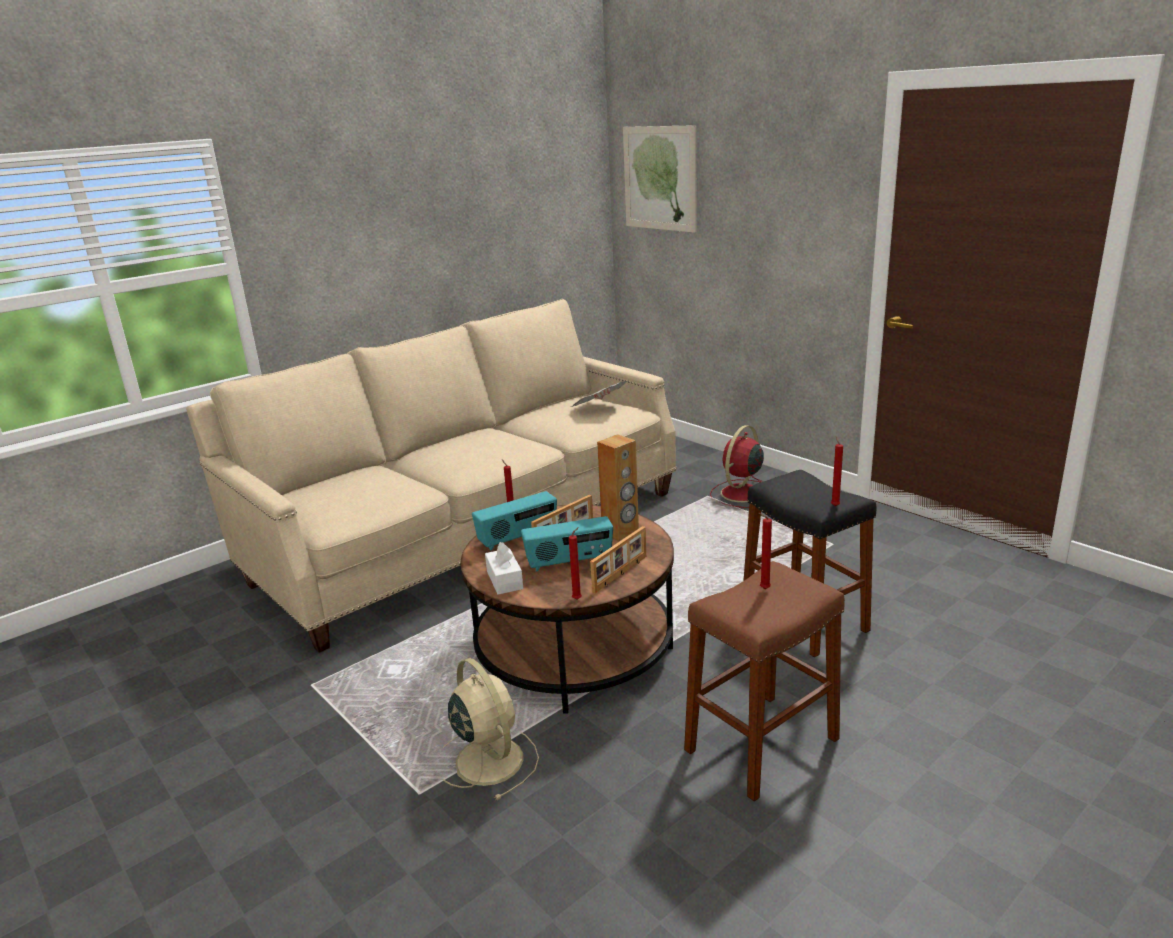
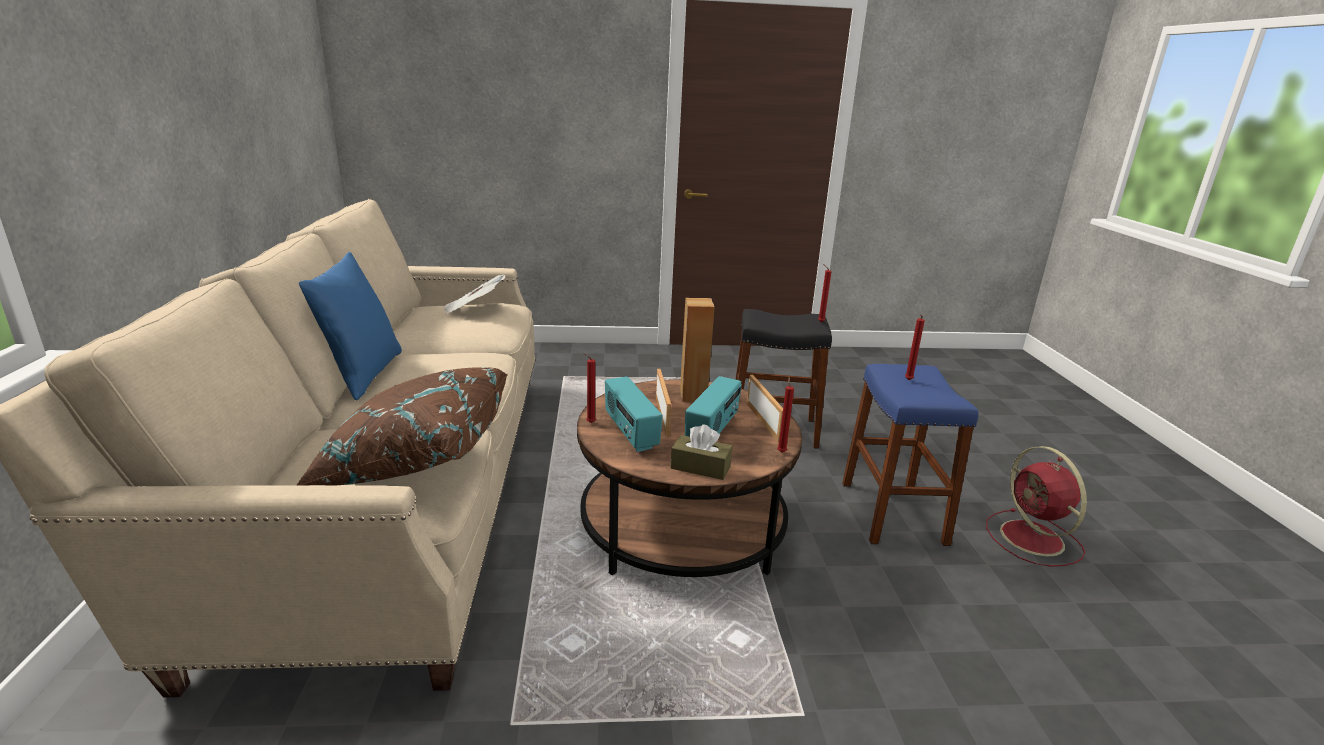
camera: 55 degrees left, 0 degrees up
(366, 498) = (414, 459): none -> brown pillow
(450, 438) = (363, 374): none -> blue pillow
(487, 759) = (789, 646): beige fan -> none
(504, 580) = (700, 467): white tissue box -> brown tissue box
(518, 538) = (630, 433): radio -> radio turned 150 degrees clockwise
(659, 178) = (408, 69): picture -> none
(740, 494) = (584, 367): red fan -> red fan (1034, 539)
(761, 744) = (892, 513): brown stool -> blue stool

